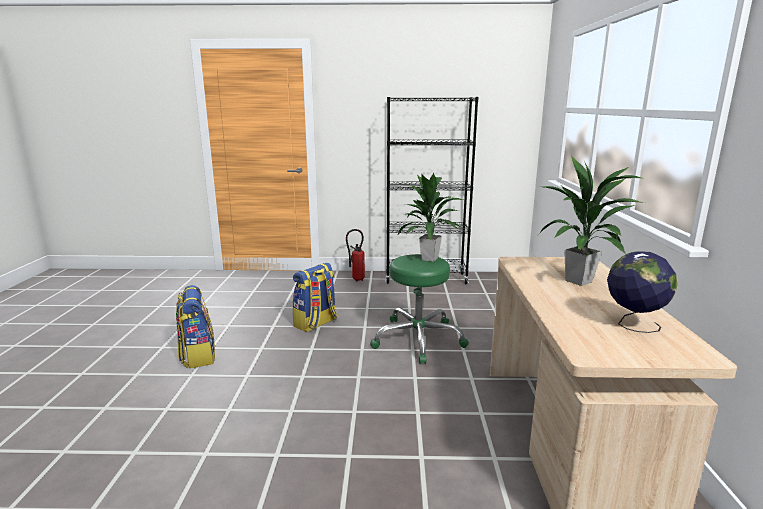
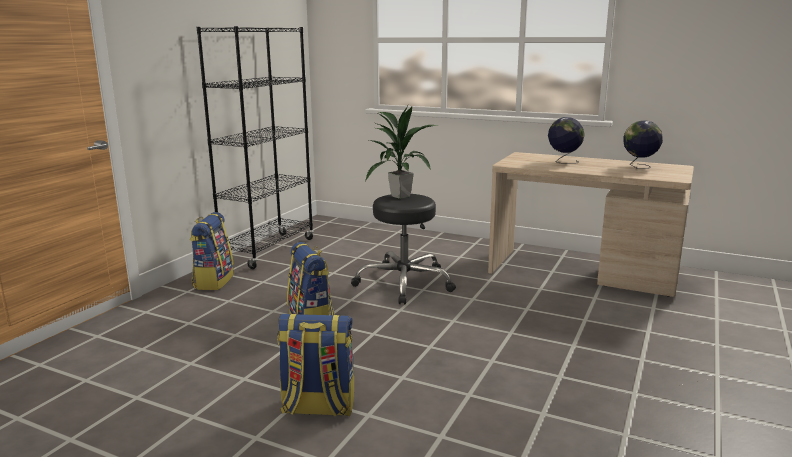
camera: 65 degrees left, 0 degrees up
(356, 279) = (213, 281): fire extinguisher -> backpack
(418, 339) = (405, 283): green stool -> black stool
(579, 282) = (563, 162): potted plant -> globe

